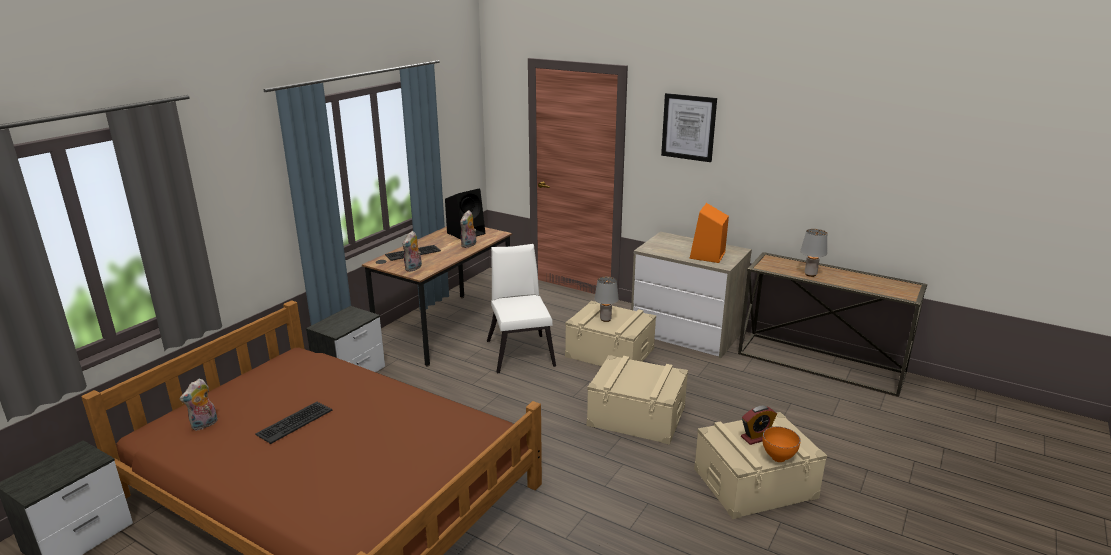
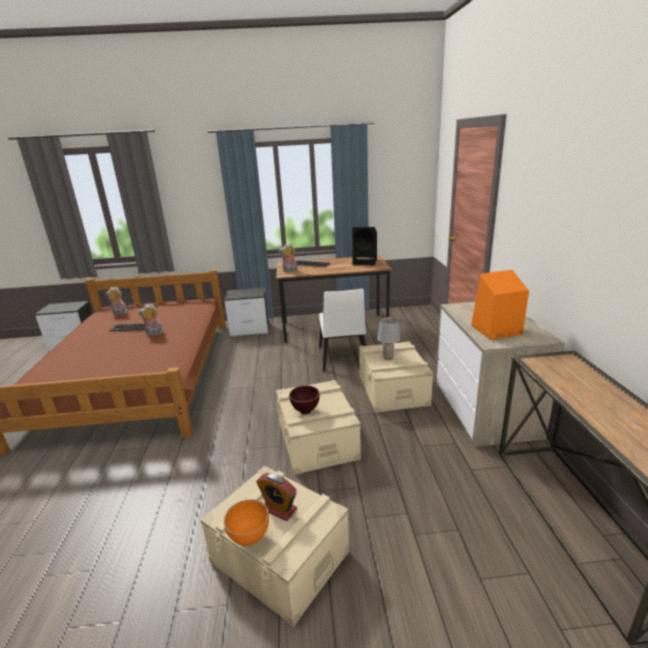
camera: 55 degrees right, 0 degrees up
(469, 245) = (348, 268): plush toy -> plush toy (154, 334)
(520, 350) = (343, 359): white chair -> white chair turned 135 degrees clockwise
(643, 385) = (306, 411): none -> brown bowl
(688, 127) = (536, 181): picture -> none
(810, 274) = (578, 393): grey table lamp -> none

